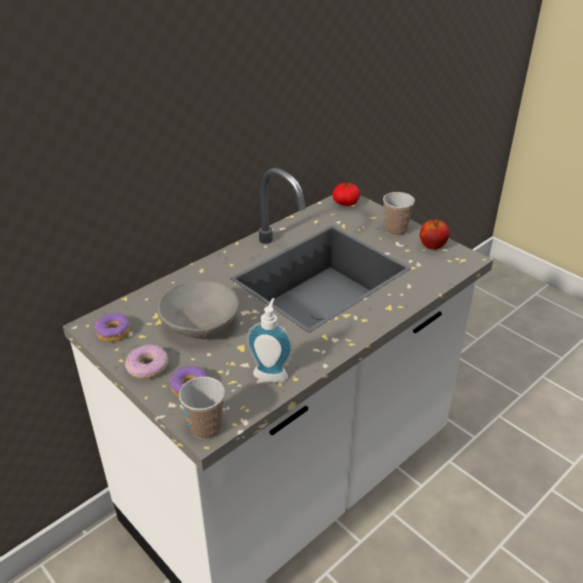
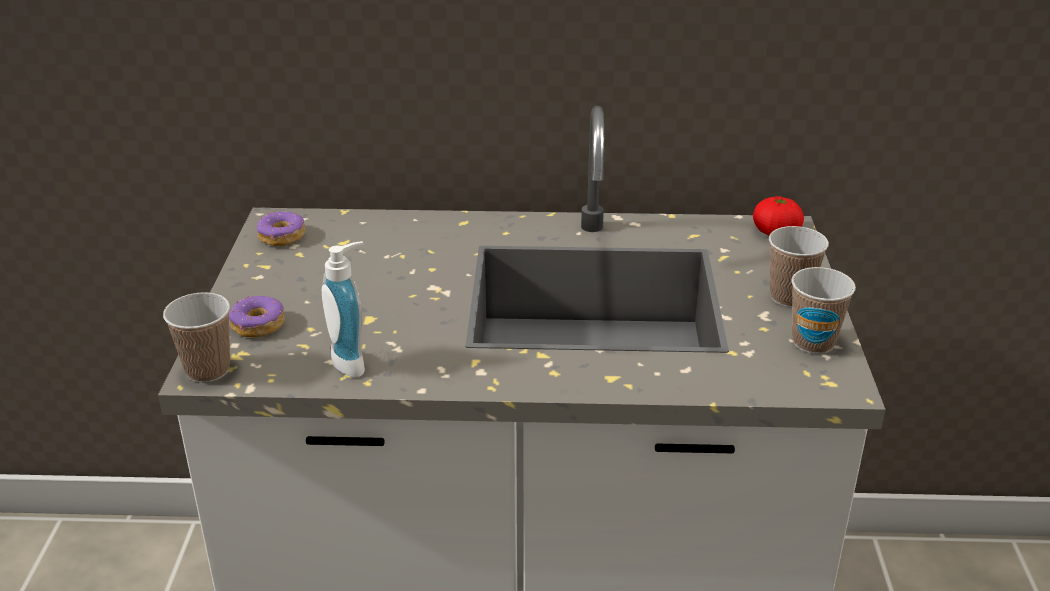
camera: 45 degrees right, 5 degrees down
(148, 367) = (256, 284): donut -> none
(200, 325) = (367, 275): grey bowl -> none
(432, 246) = (813, 342): apple -> cup

